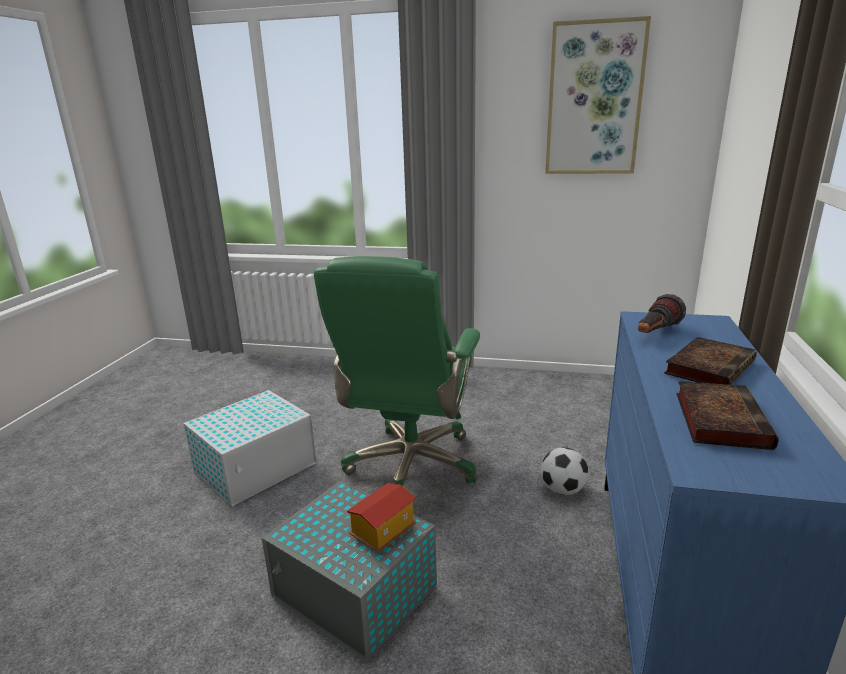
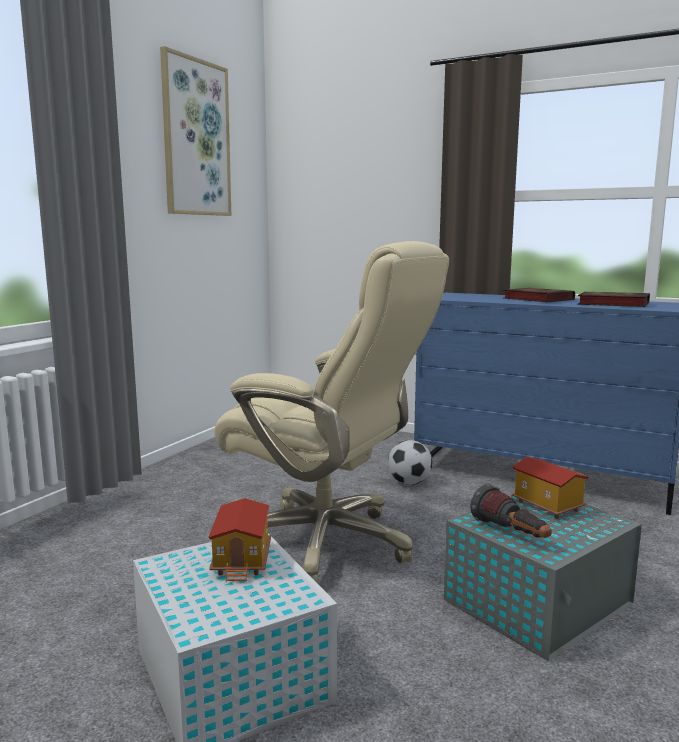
camera: 75 degrees left, 10 degrees down
(268, 417) = (243, 560): none -> toy house
(409, 469) = (328, 546): green office chair -> beige office chair
(655, 334) = (472, 299): flashlight -> flashlight (511, 535)

